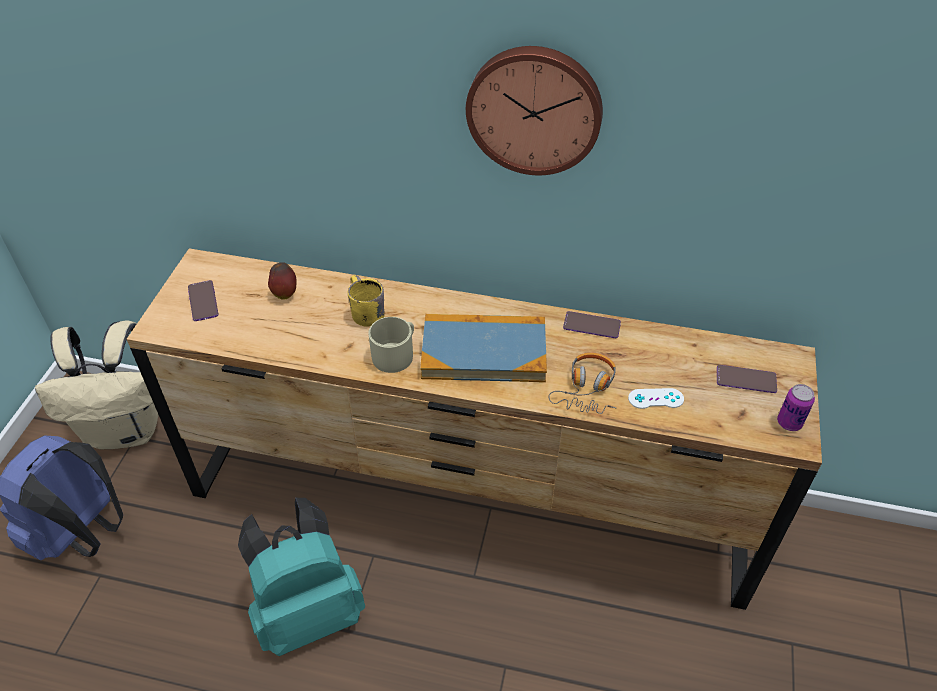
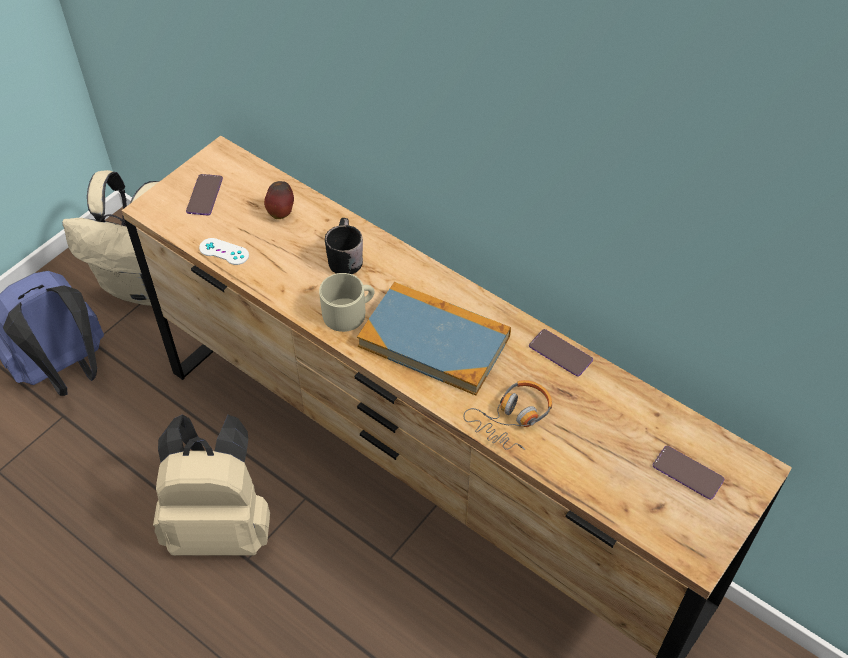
camera: 25 degrees right, 5 degrees up
(308, 612) = (221, 526): turquoise backpack -> beige backpack
(362, 312) = (342, 257): yellow mug -> black mug
(535, 109) = (529, 114): wall clock -> none
(656, 399) = (577, 456): white game controller -> white game controller (224, 252)
(789, 423) = (703, 537): can -> none

